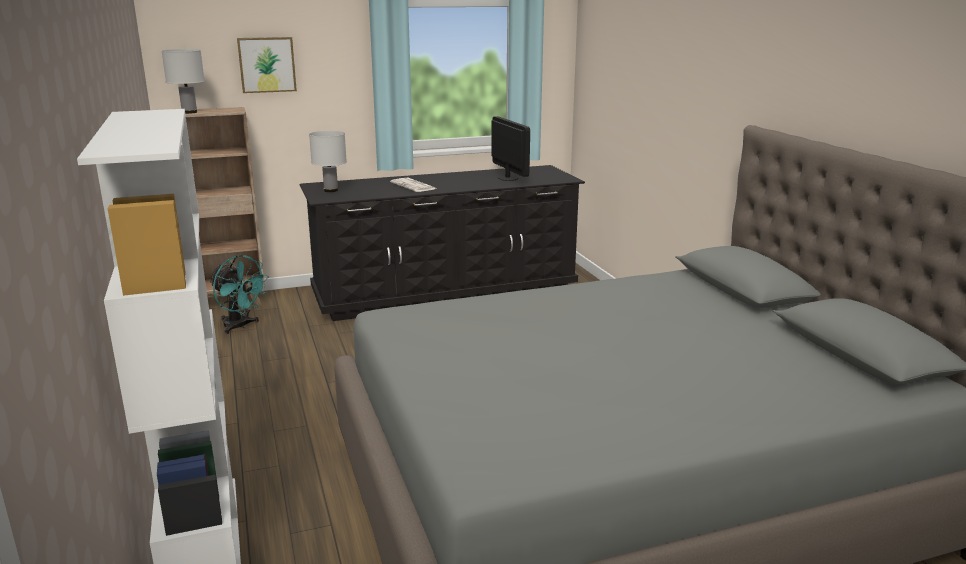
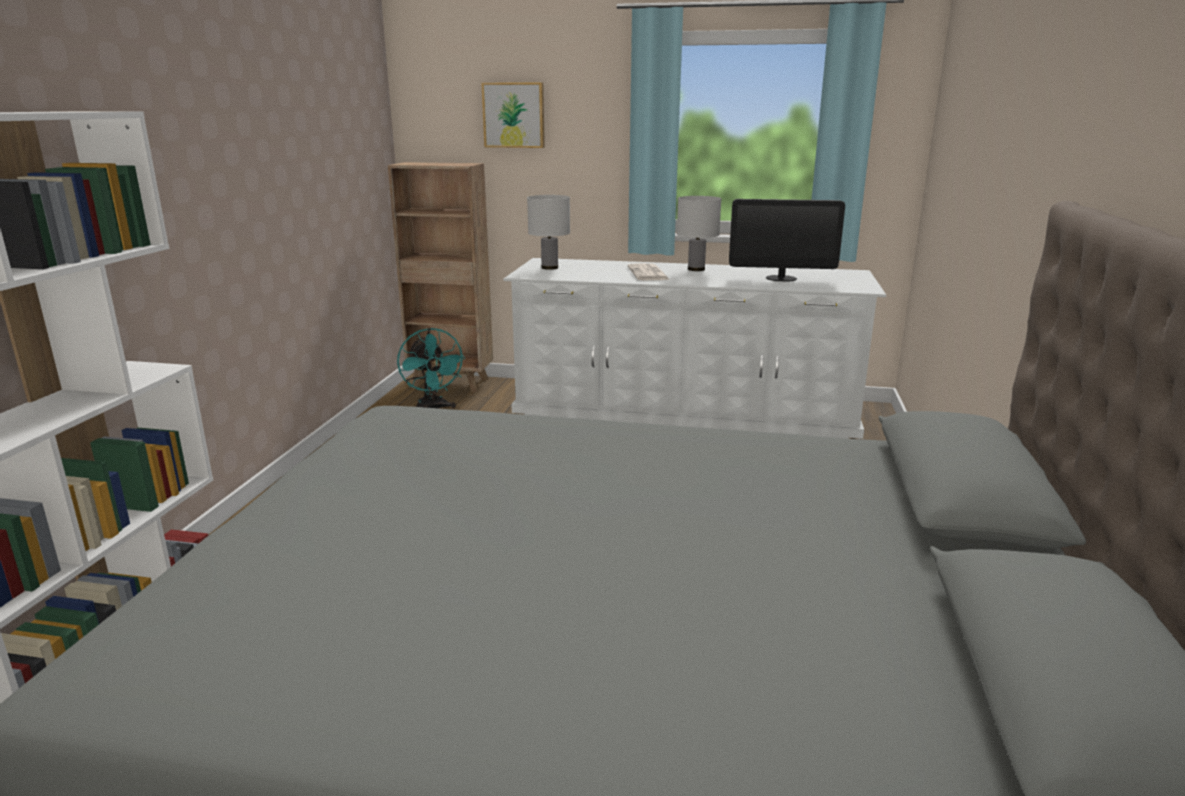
camera: 30 degrees right, 0 degrees up
(189, 112) = (417, 164): white table lamp -> white table lamp (696, 269)
(445, 292) = (684, 417): black dresser -> white dresser
(507, 178) = (781, 278): monitor -> monitor turned 90 degrees clockwise

